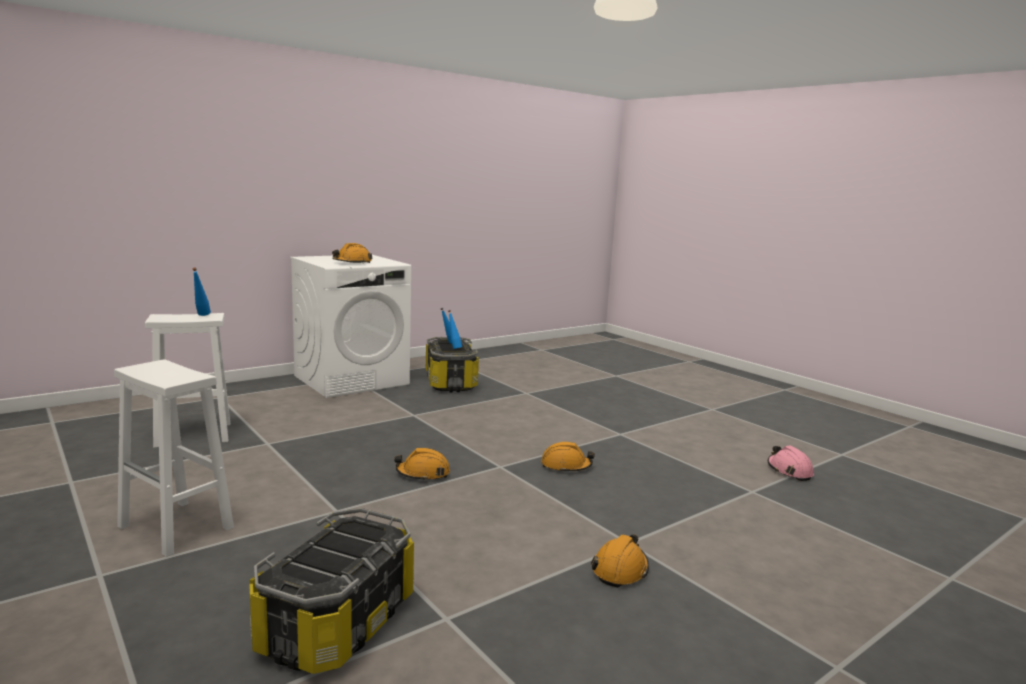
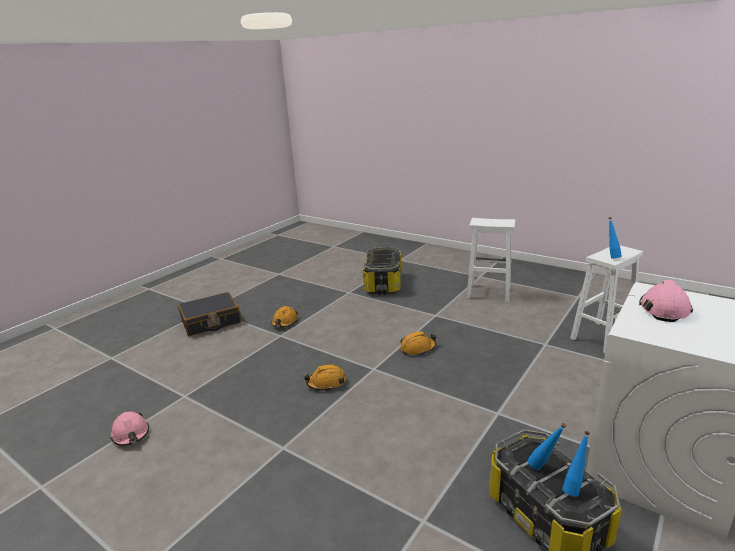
camera: 165 degrees right, 10 degrees up
(352, 263) = (664, 309): orange hard hat -> pink hard hat
(797, 617) = (211, 322): none -> black suitcase

